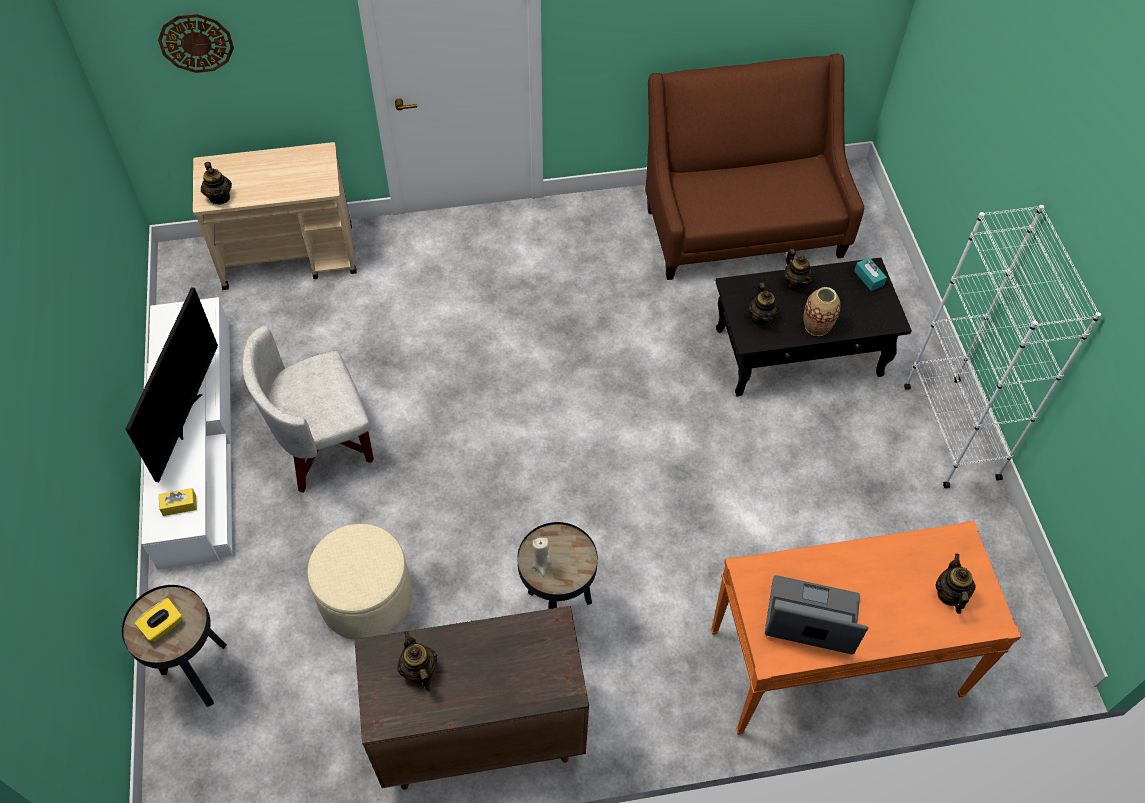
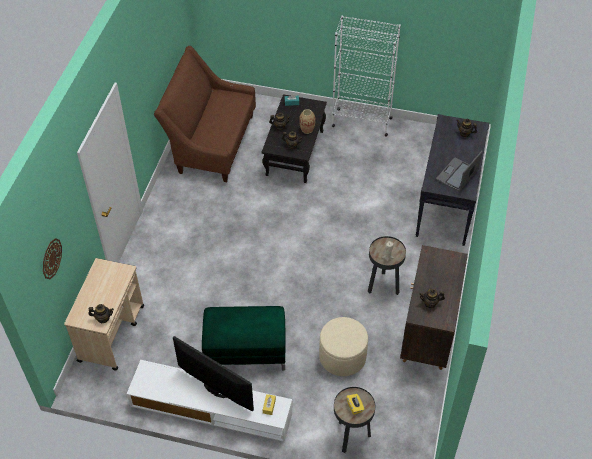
camera: 65 degrees left, 5 degrees down
(321, 443) = (245, 351): white armchair -> green ottoman
(834, 663) = (447, 203): orange console table -> black console table

